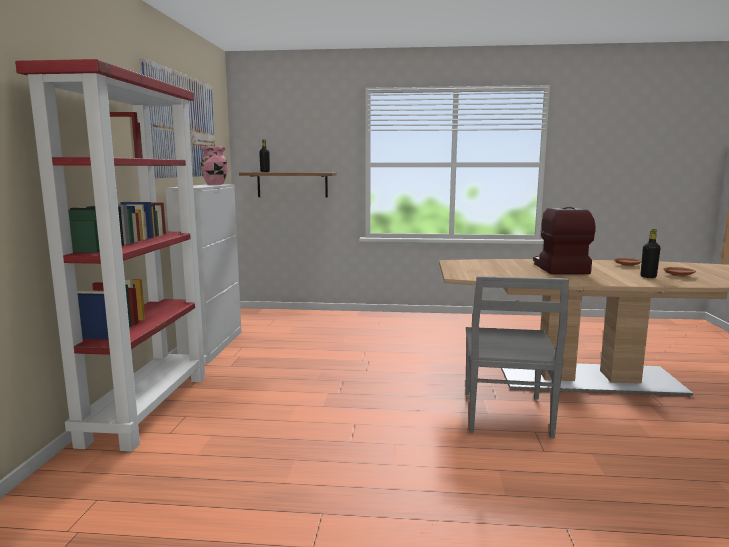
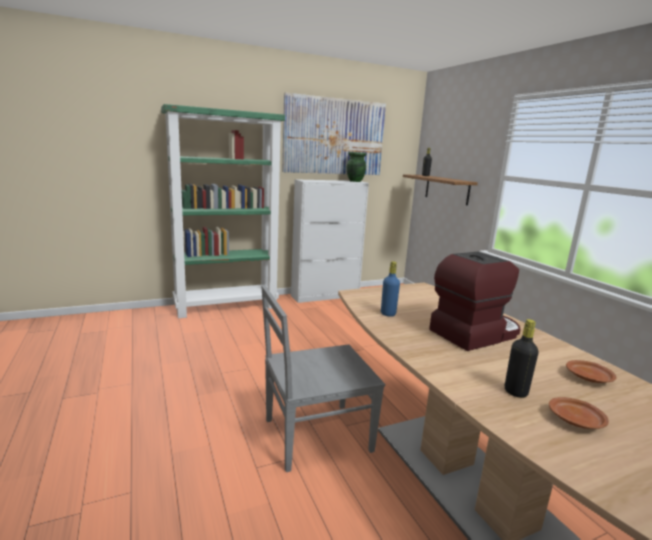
camera: 60 degrees right, 5 degrees up
(147, 407) = (227, 306): red bookcase -> green bookcase
(215, 184) = (355, 181): pink vase -> green vase
(514, 276) = (388, 314): none -> blue bottle

